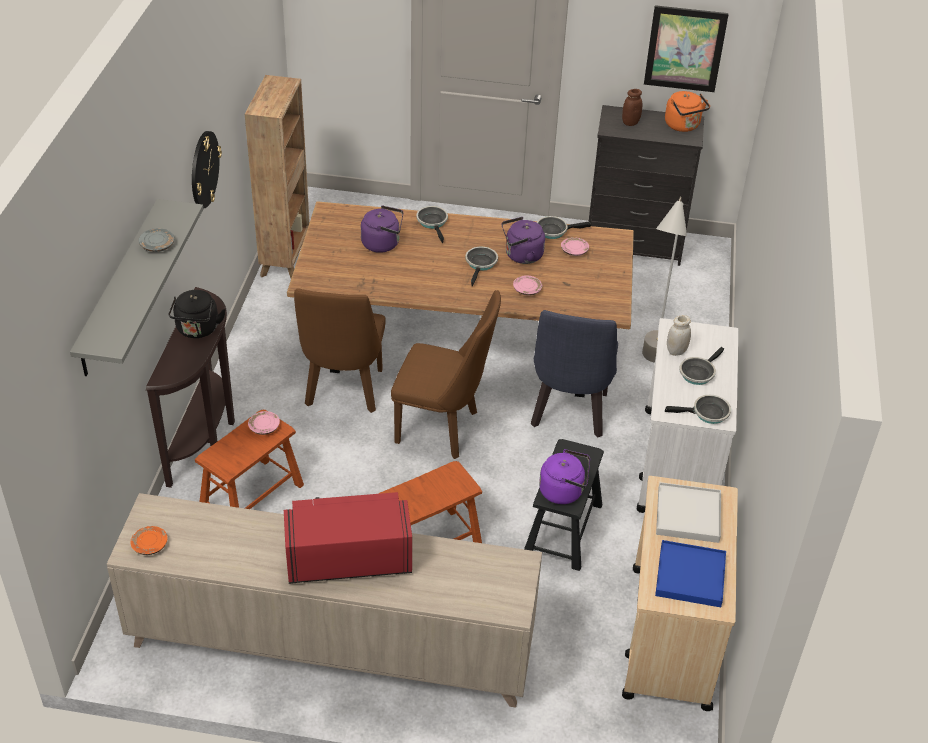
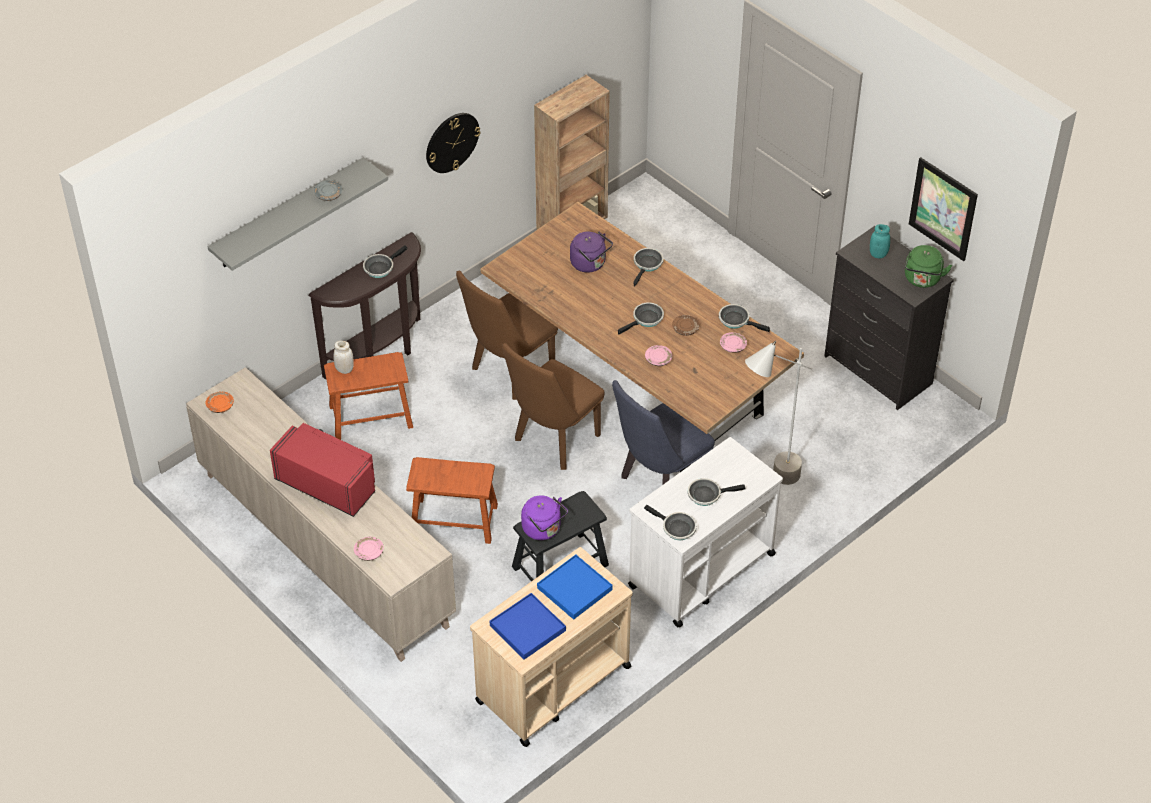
camera: 40 degrees right, 5 degrees up
(197, 330) = (380, 267): black kettle -> frying pan
(264, 427) = (388, 366): pink plate -> pink plate (369, 552)
(444, 429) = (553, 442): brown chair -> brown chair turned 75 degrees clockwise
(521, 256) = (685, 329): purple kettle -> brown plate
(630, 122) = (878, 254): brown jar -> turquoise jar
(676, 351) = (710, 469): white jar -> white jar (344, 369)
(683, 126) = (922, 280): orange kettle -> green kettle
(688, 515) = (575, 589): white tray -> blue tray

